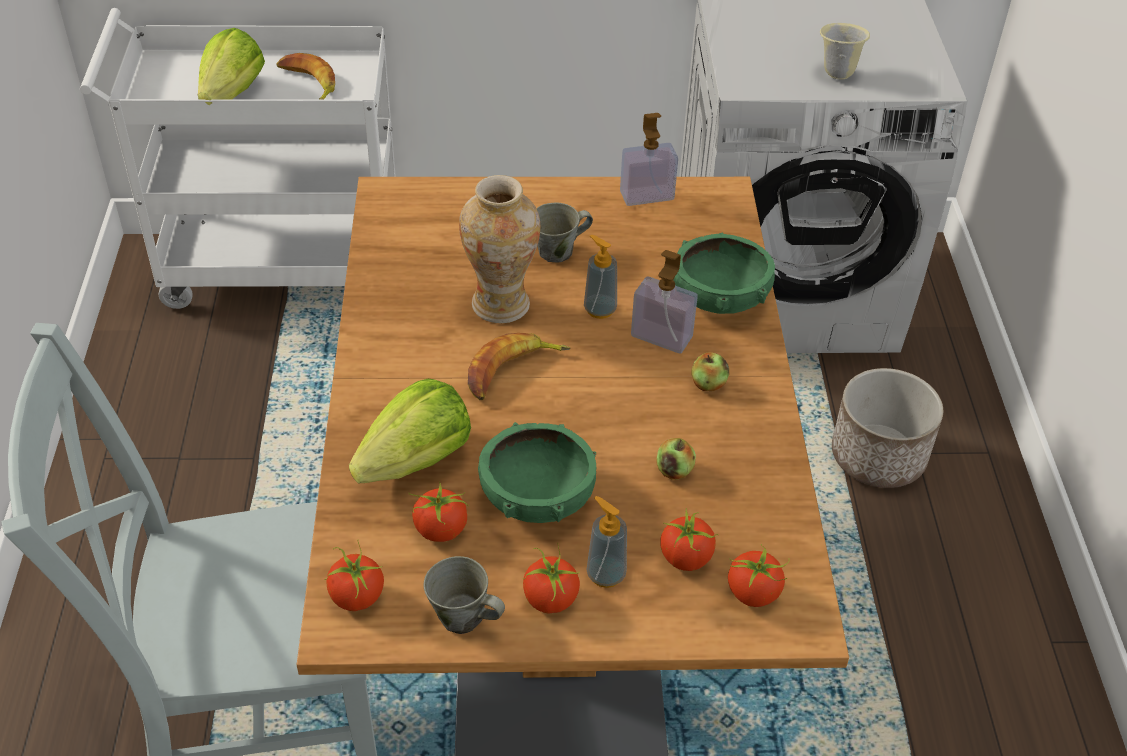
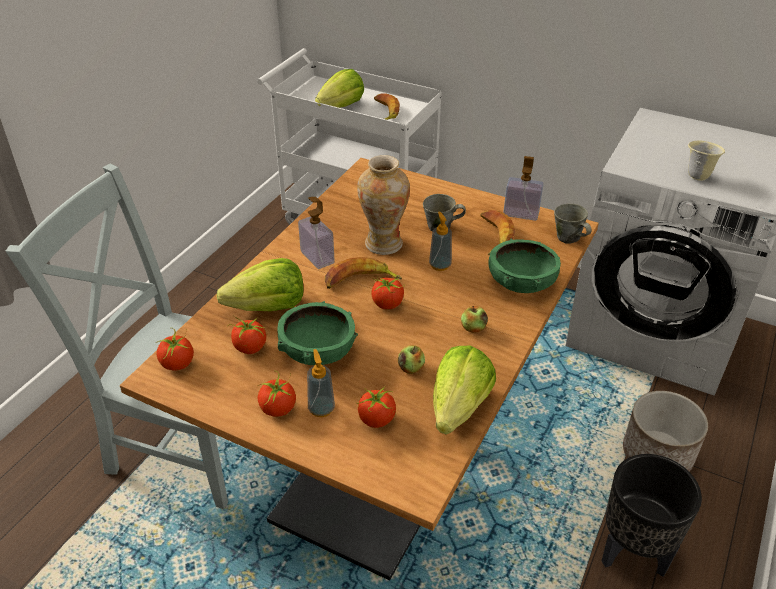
camera: 30 degrees right, 5 degrees down
(463, 618) = (222, 398): grey mug -> grey mug (569, 238)
(636, 241) = (493, 236): none -> banana
(661, 336) = (465, 292): soap dispenser -> soap dispenser (317, 257)
(753, 593) = (402, 457): tomato -> tomato (388, 304)
(770, 499) = (459, 408): none -> lettuce
(923, 594) = (633, 554): none -> black planter

